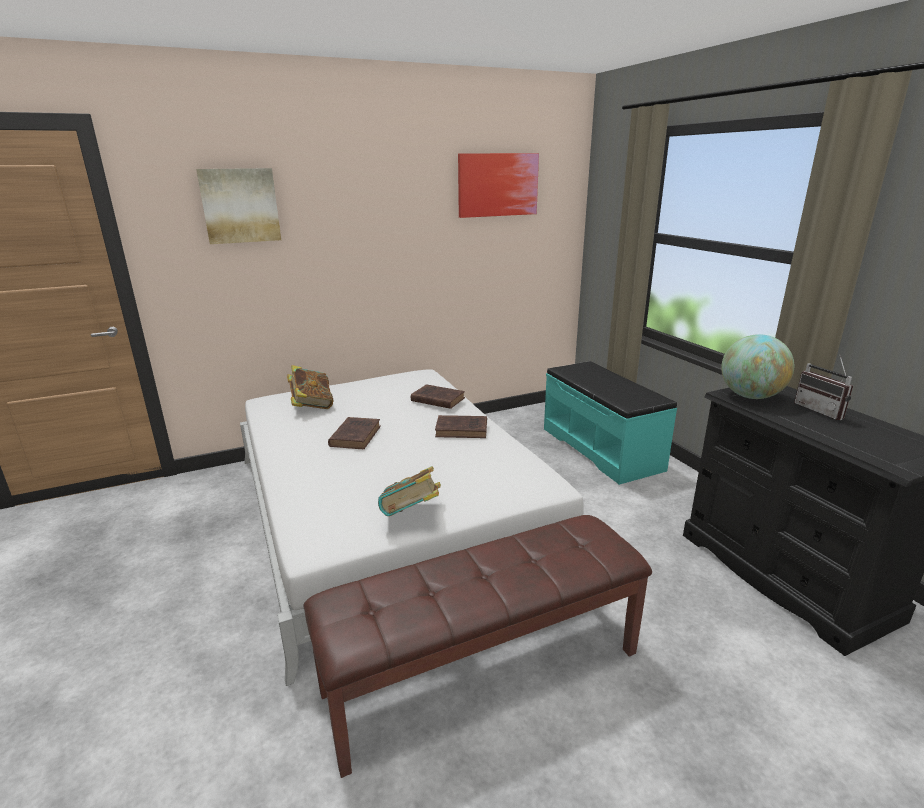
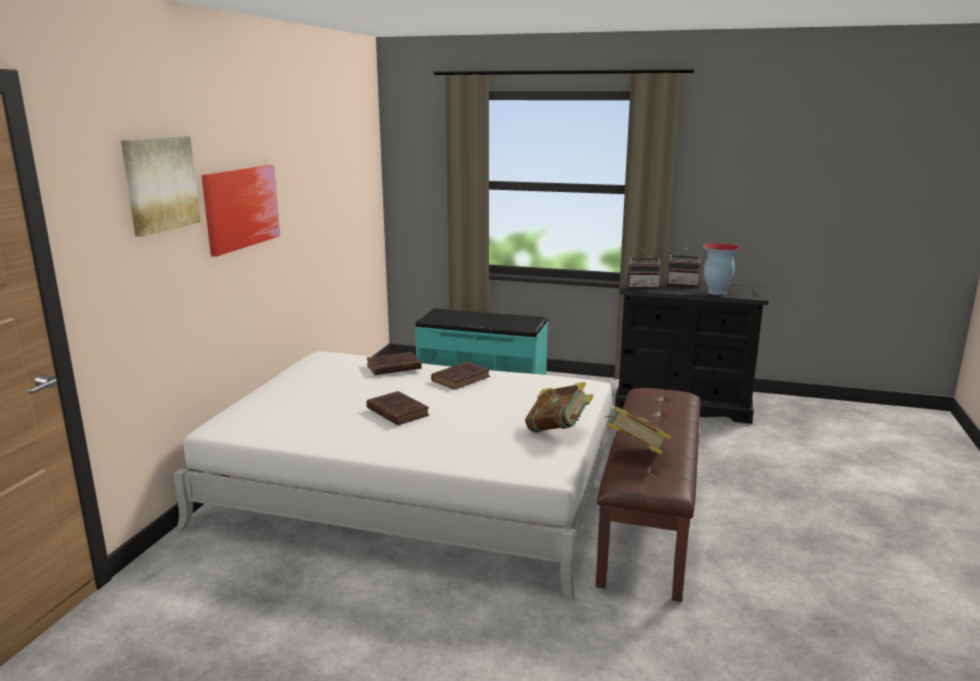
camera: 50 degrees left, 5 degrees down
(311, 405) = (285, 412): book -> book (635, 453)
(498, 185) = (334, 144): picture -> picture (241, 208)
(750, 396) = (642, 286): globe -> radio
(843, 437) = (716, 292): none -> vase

